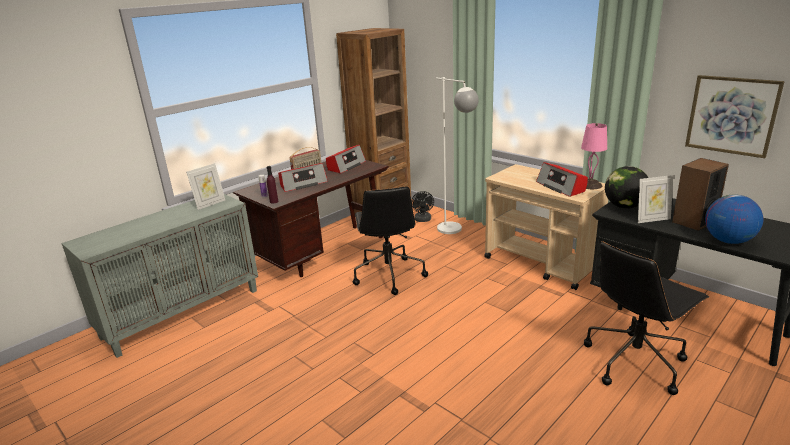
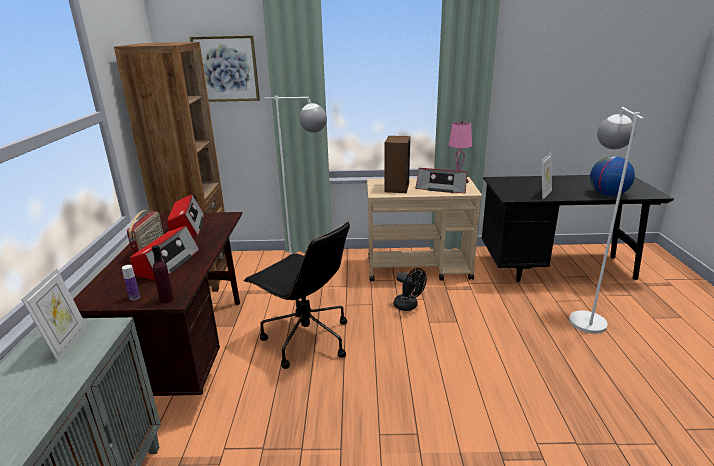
camera: 45 degrees left, 0 degrees up
(423, 220) = (258, 268): black fan -> black fan (408, 306)
(624, 206) = (510, 190): globe -> none
(635, 361) = (584, 315): black office chair -> white floor lamp
(693, 221) = (565, 188): speaker -> speaker (396, 188)
(731, 115) = (550, 100): picture -> picture (226, 69)

